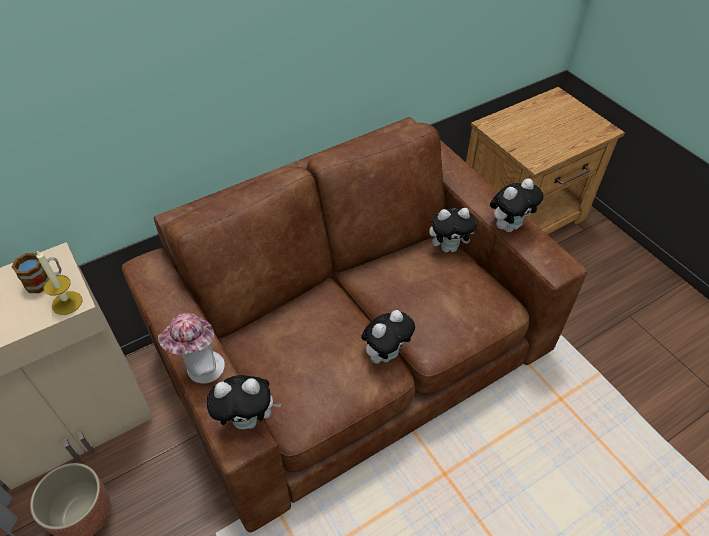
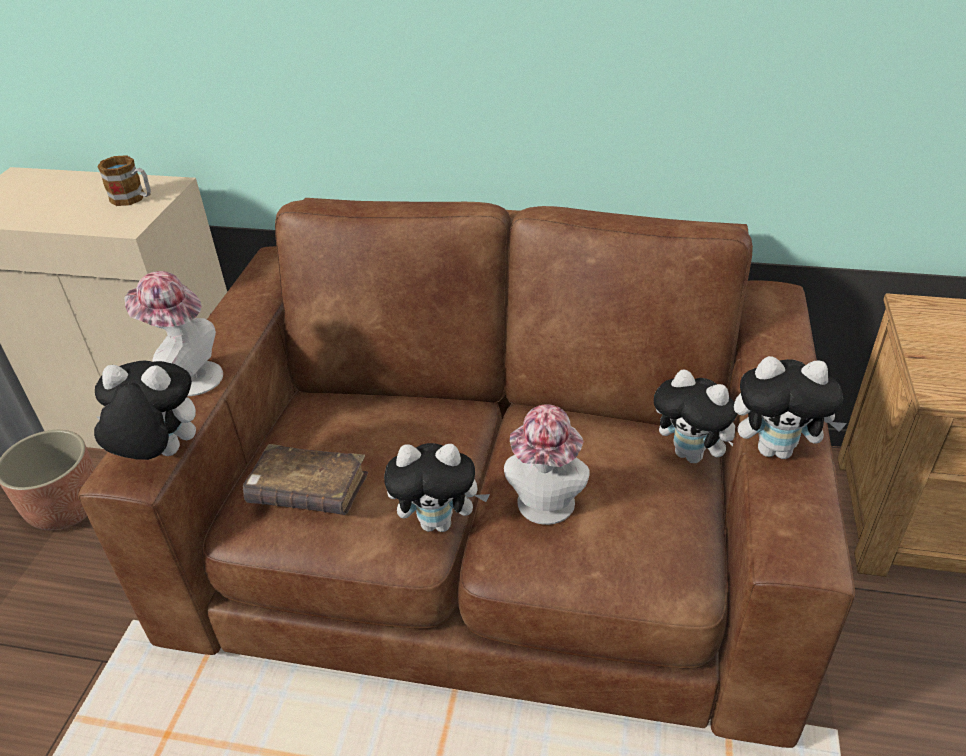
camera: 45 degrees right, 10 degrees down
(67, 303) = (121, 224): candle -> none
(248, 419) = (160, 455): plush toy -> plush toy turned 150 degrees clockwise
(314, 384) = (308, 491): none -> brown book
(429, 314) = (545, 509): none -> hat

